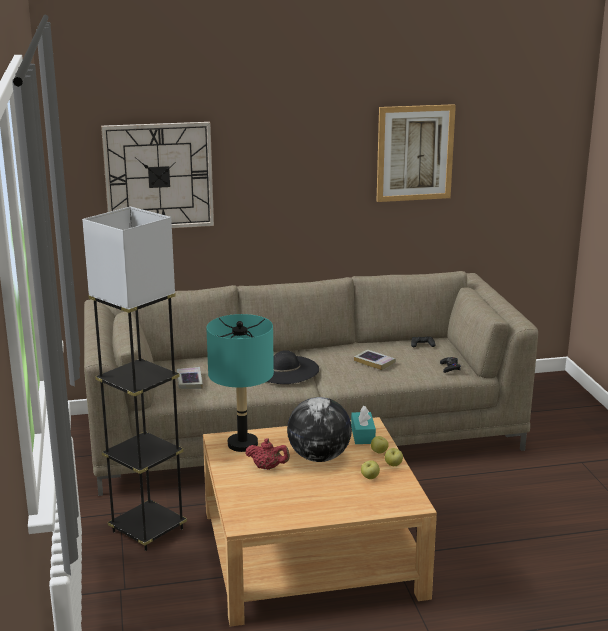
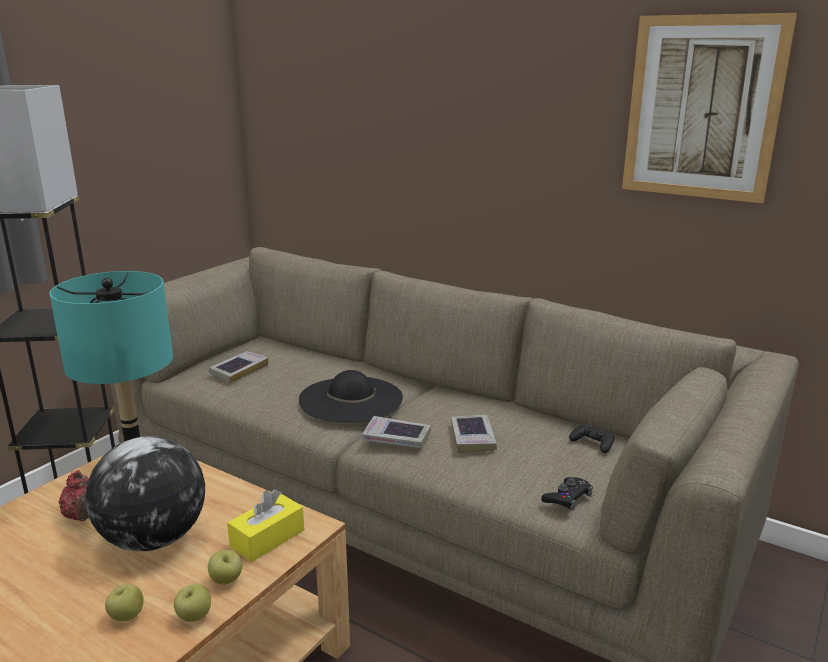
camera: 45 degrees right, 0 degrees up
(159, 176) = (337, 109): wall clock -> none
(343, 376) = (396, 438): none -> book
(363, 435) = (267, 538): turquoise tissue box -> yellow tissue box

